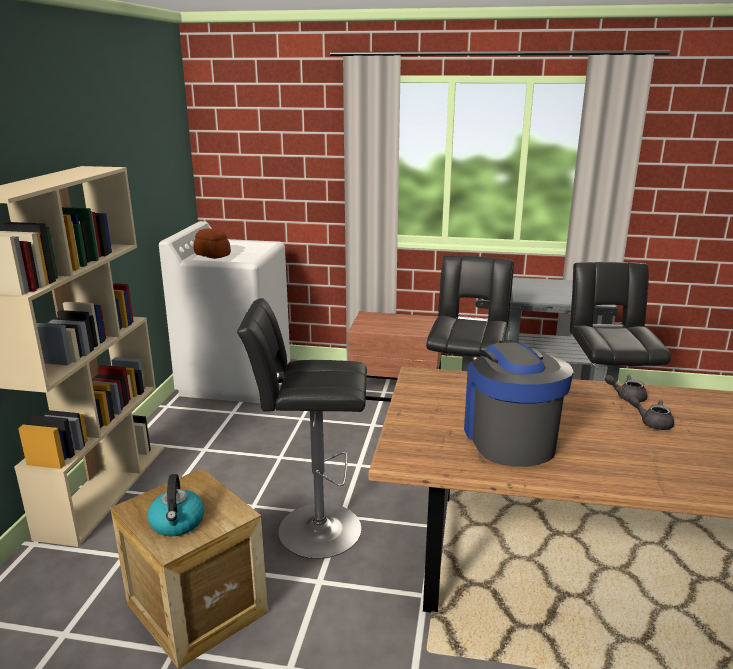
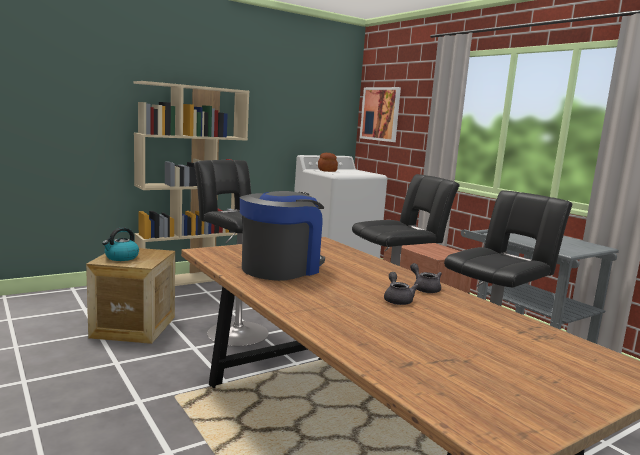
camera: 45 degrees right, 10 degrees down
(240, 156) = (380, 114): none -> picture

